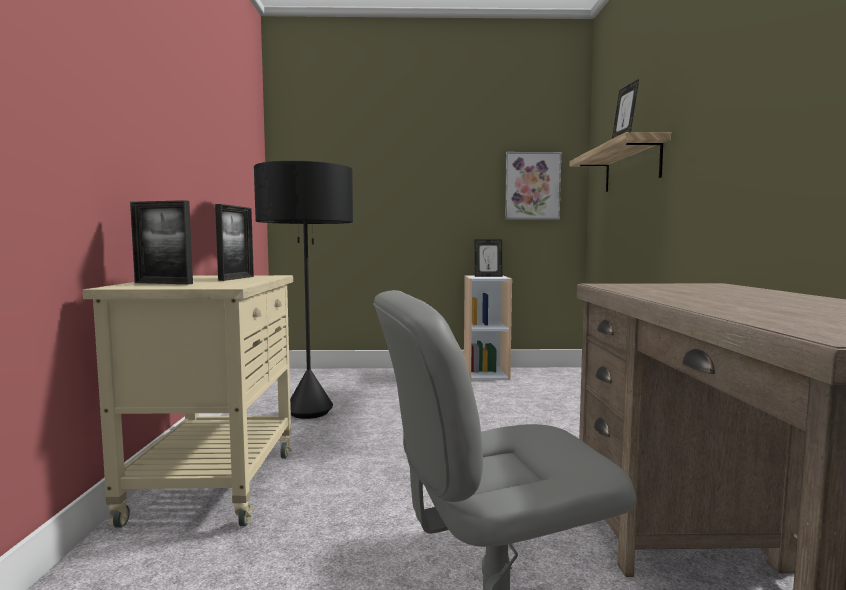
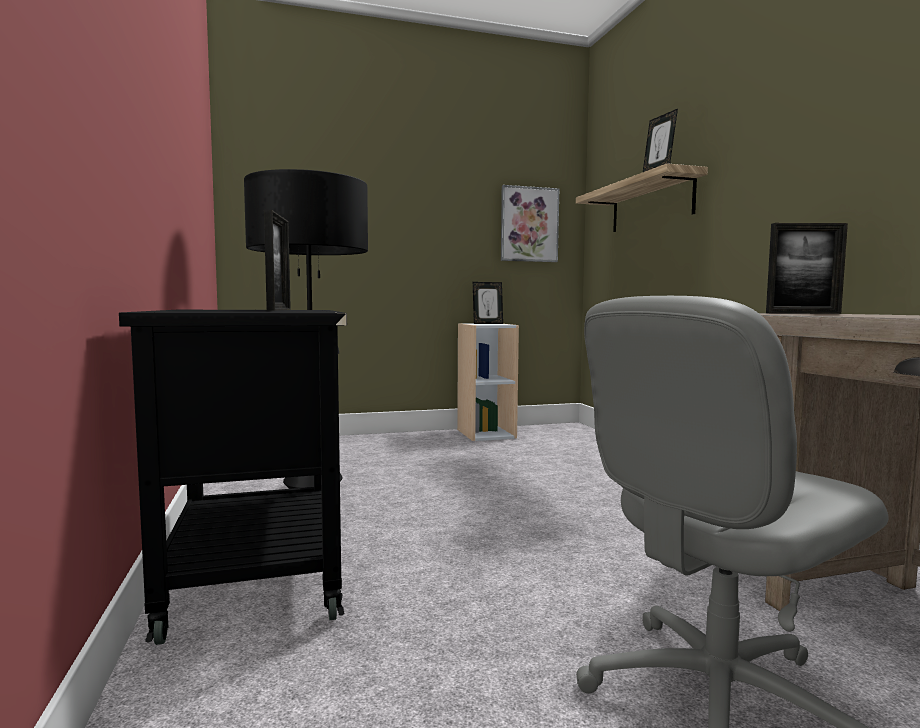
camera: 15 degrees left, 0 degrees up
(163, 283) = (206, 310): picture frame -> picture frame (803, 313)
(215, 486) = (257, 579): beige cart -> black cart

